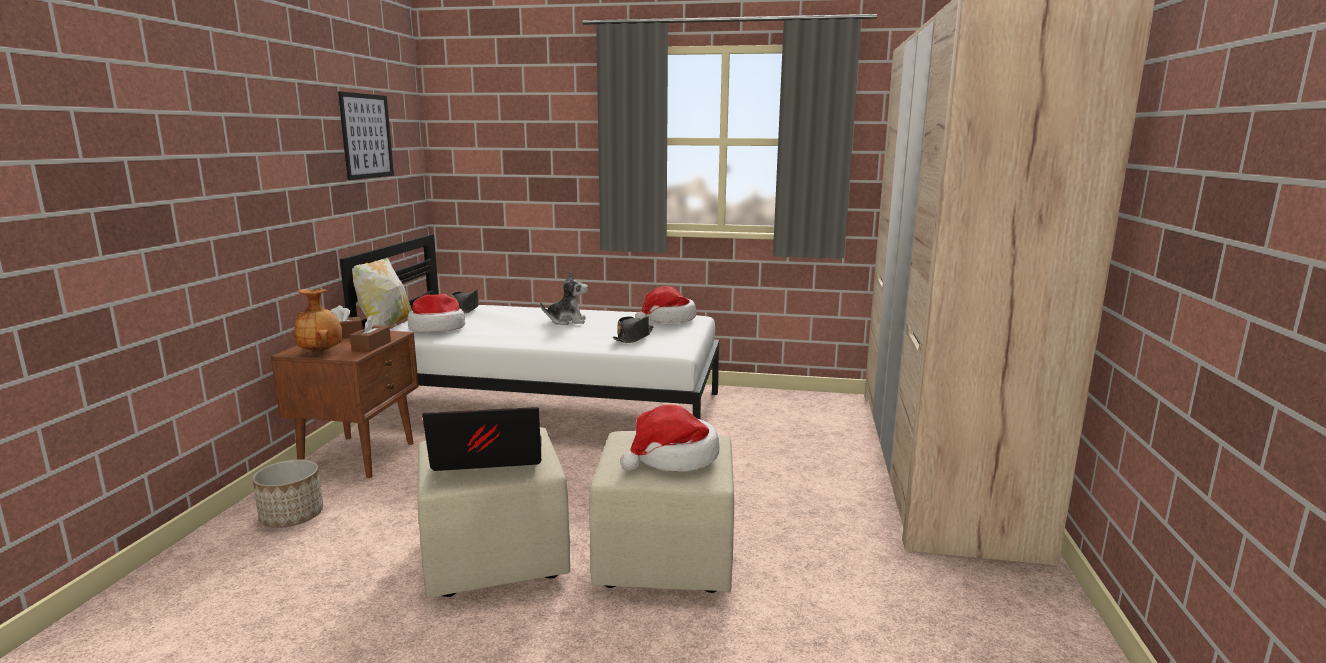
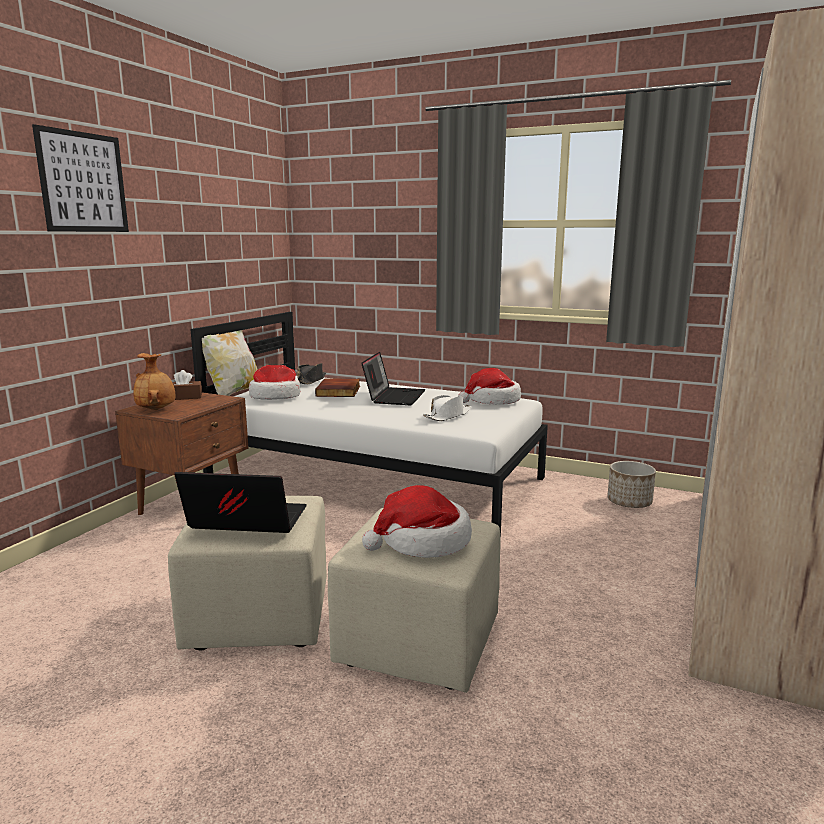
camera: 15 degrees right, 0 degrees up
(292, 516) = (112, 554): planter -> planter (629, 502)
(366, 136) = (227, 220): picture -> picture (83, 182)
(371, 346) = (200, 408): brown tissue box -> none
(505, 318) = (339, 391): none -> book
(567, 321) = (394, 397): plush toy -> laptop
(633, 337) = (447, 416): black hat -> white hat

